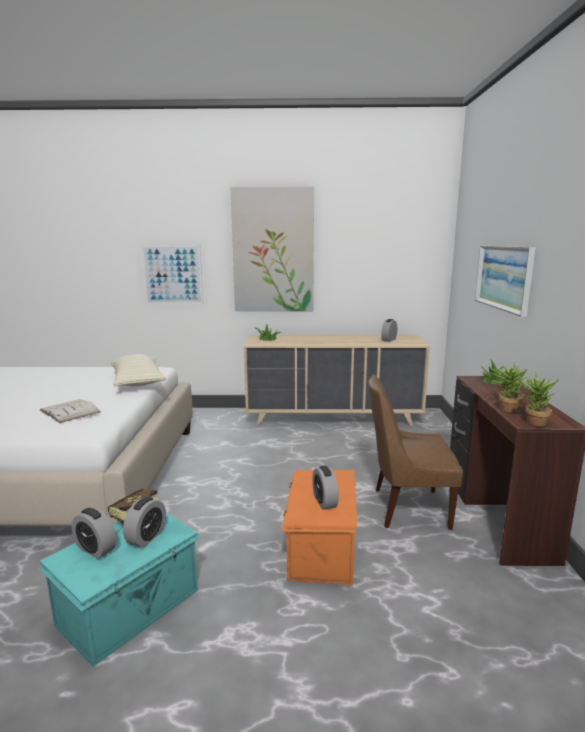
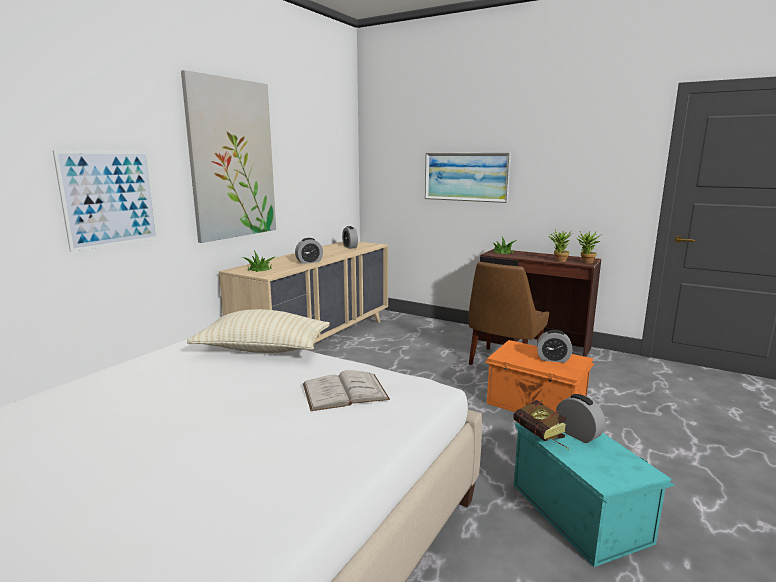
camera: 60 degrees left, 0 degrees up
(96, 549) = (591, 461): alarm clock -> alarm clock (309, 262)

